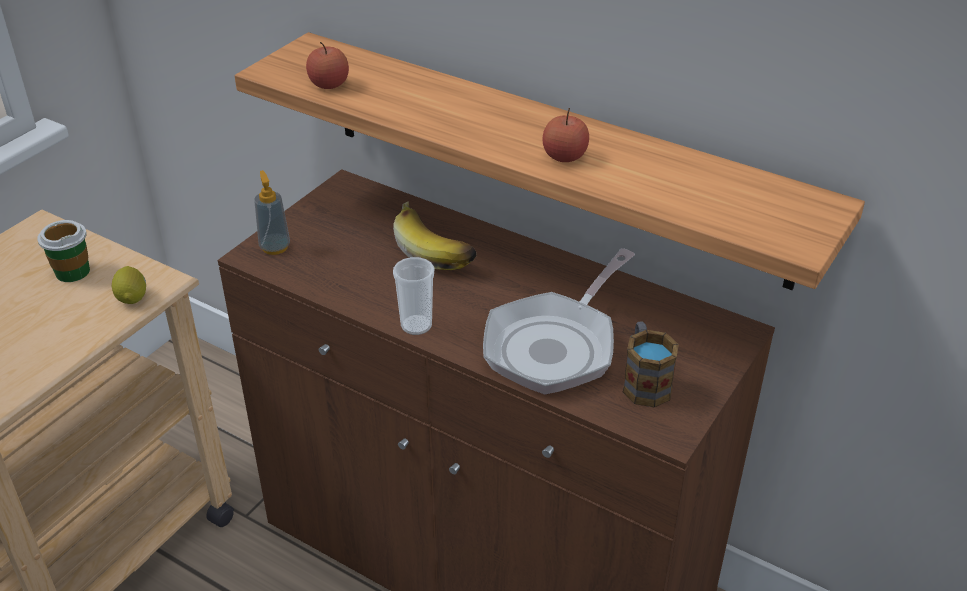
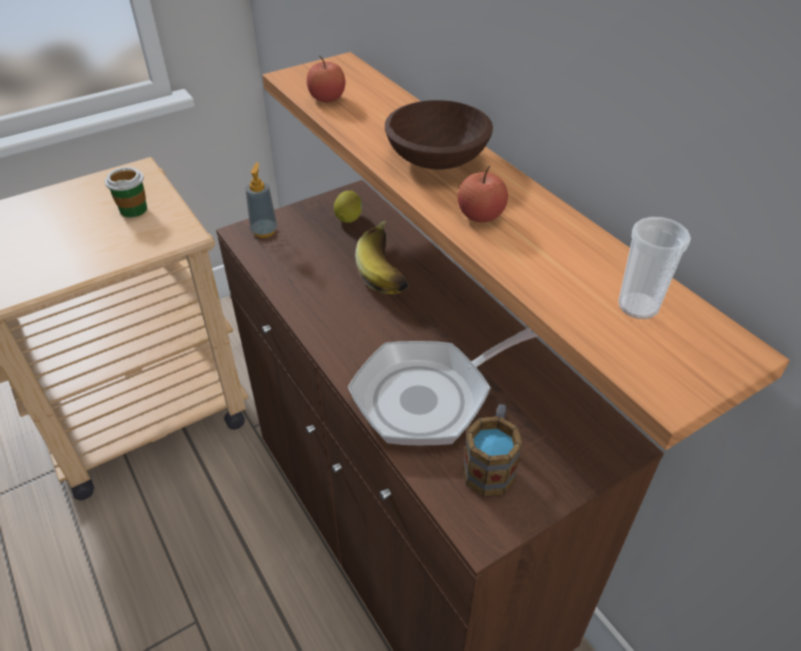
camera: 25 degrees right, 5 degrees up
(132, 297) = (157, 241): lemon -> lemon (349, 218)
(416, 325) = (324, 335): cup -> cup (638, 306)
(488, 117) = (439, 159): none -> brown bowl

